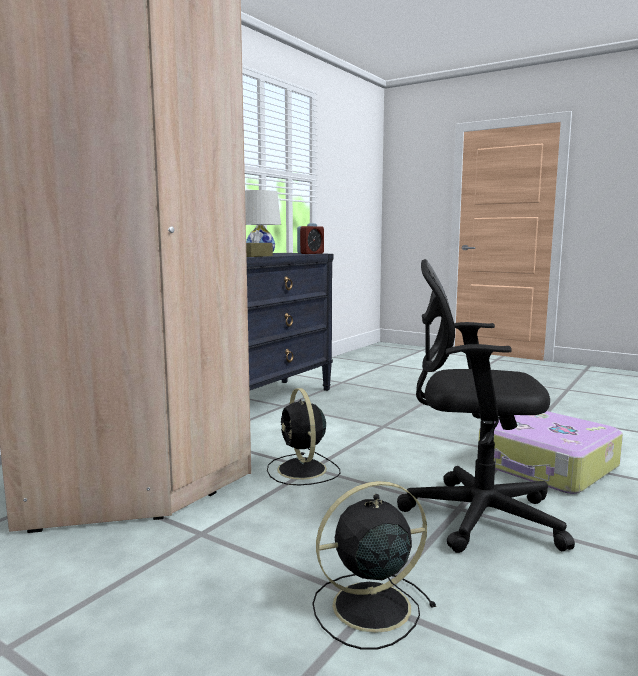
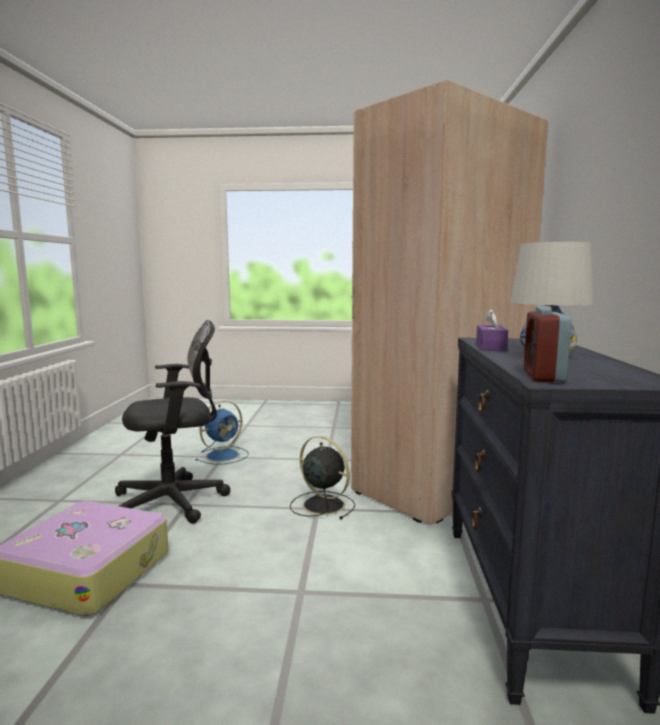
camera: 150 degrees right, 0 degrees up
(256, 256) = (490, 347): brown tissue box -> purple tissue box
(368, 607) = (224, 455): black fan -> blue fan

